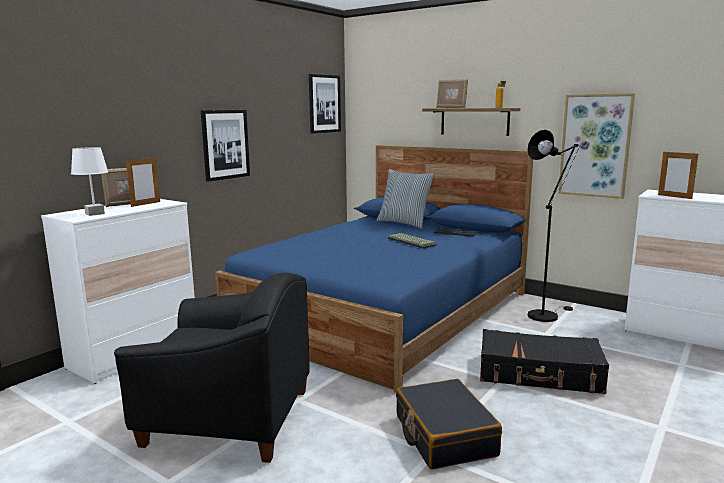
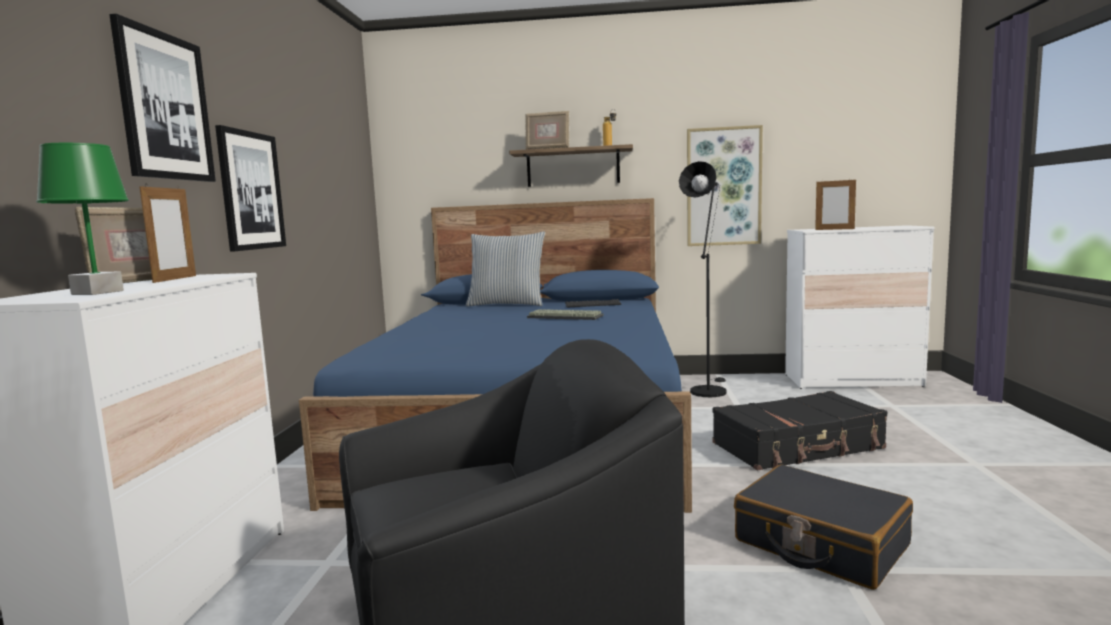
camera: 30 degrees left, 5 degrees down
(94, 214) = (97, 292): white table lamp -> green table lamp
(324, 104) = (353, 148): picture -> picture (164, 106)

